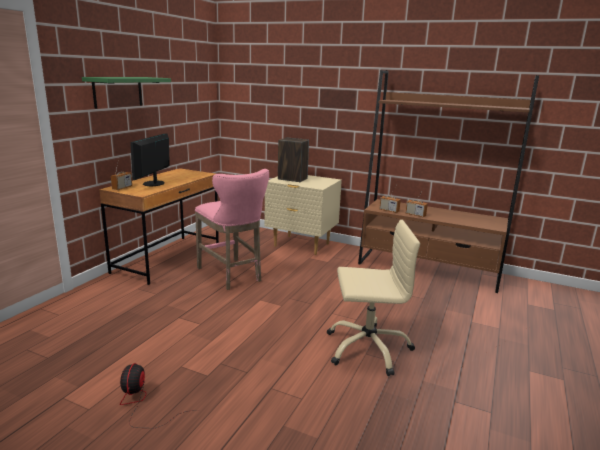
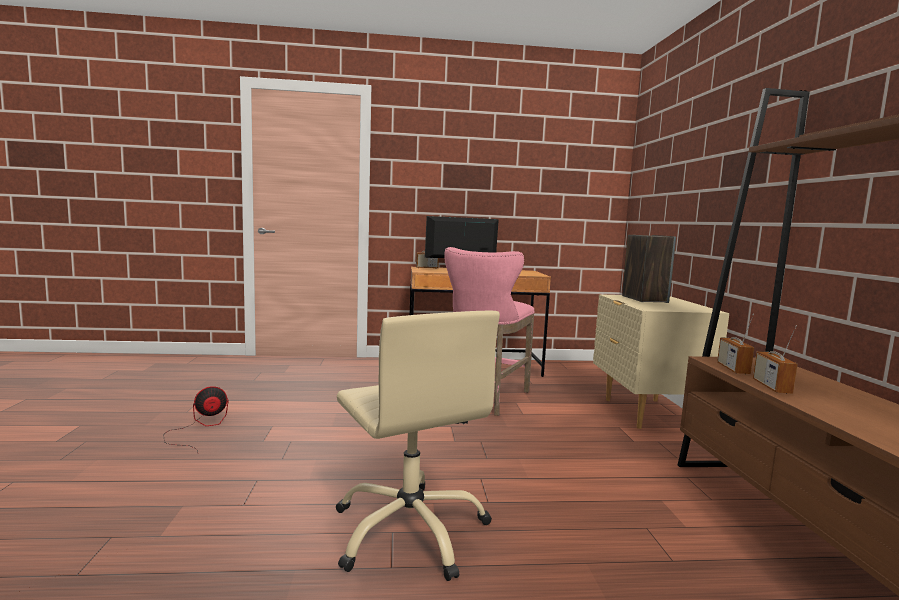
camera: 60 degrees right, 10 degrees down
(118, 92) = (455, 171): green shelf -> none

